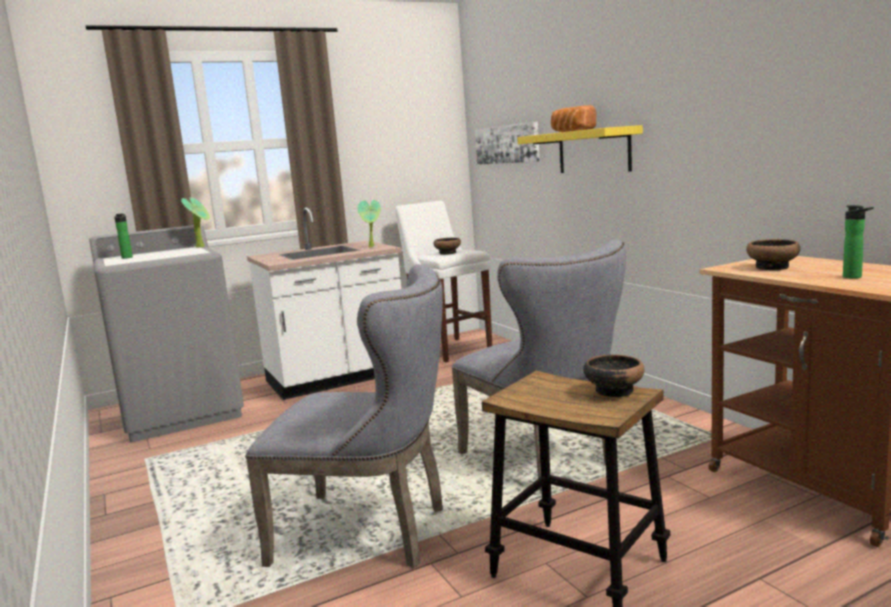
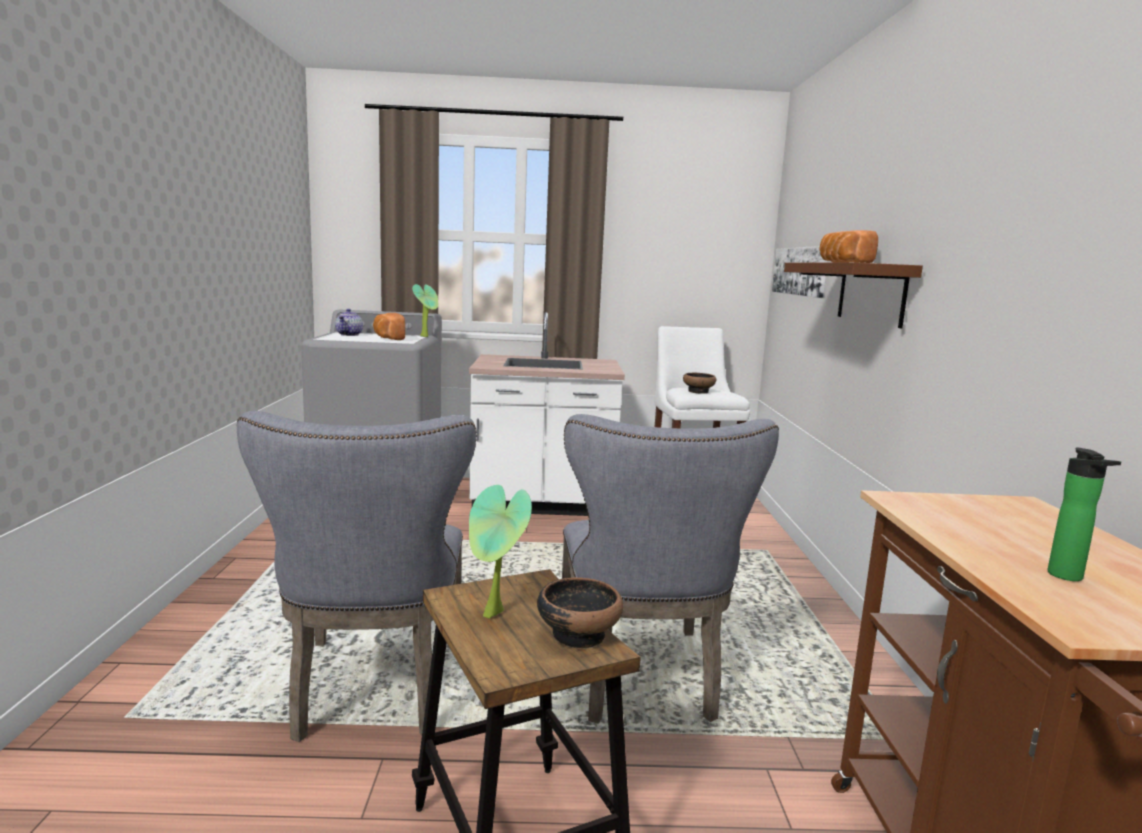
camera: 25 degrees right, 0 degrees up
(127, 257) = (350, 335): bottle -> teapot
(173, 253) = (388, 338): none -> bread
(372, 246) = (601, 368): potted plant -> potted plant (495, 615)
(372, 532) = (375, 693): grey chair -> grey chair turned 45 degrees clockwise
(593, 151) = (871, 293): yellow shelf -> brown shelf
(773, 267) = (971, 518): bowl -> none

